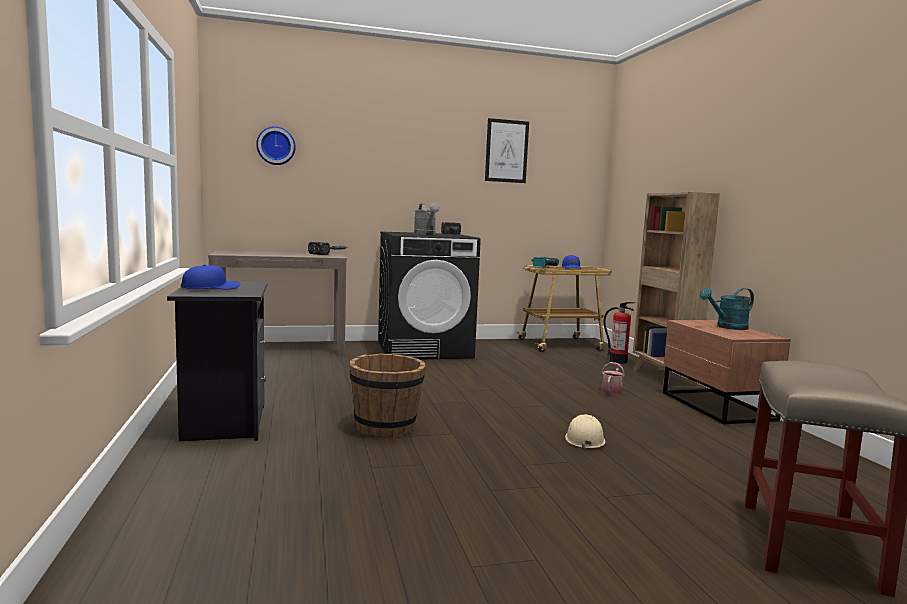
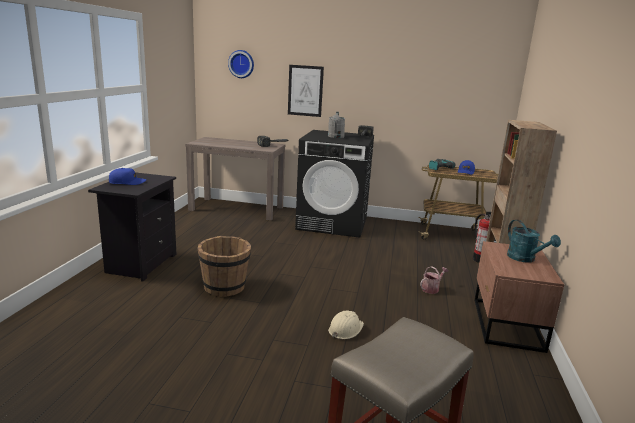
camera: 25 degrees right, 10 degrees up
(506, 151) = (421, 66): picture -> picture (305, 91)
(727, 327) = (525, 259): turquoise watering can -> turquoise watering can turned 120 degrees counterclockwise

